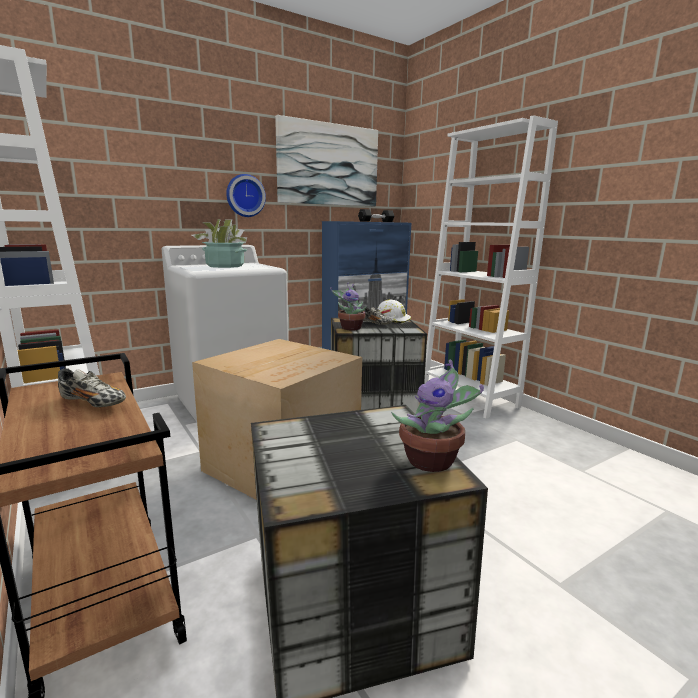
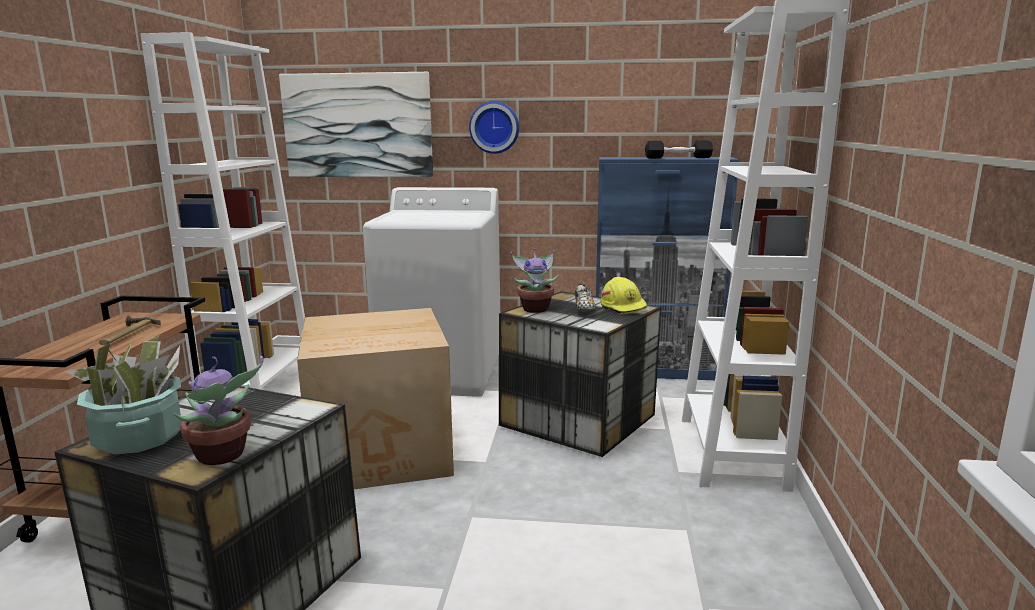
camera: 40 degrees right, 0 degrees up
(94, 403) = (126, 335): shoe -> hammer
(225, 266) = (433, 214): potted plant -> potted plant (139, 437)
(328, 165) = (617, 78): picture -> picture (358, 125)
(393, 320) = (623, 307): white hard hat -> yellow hard hat

